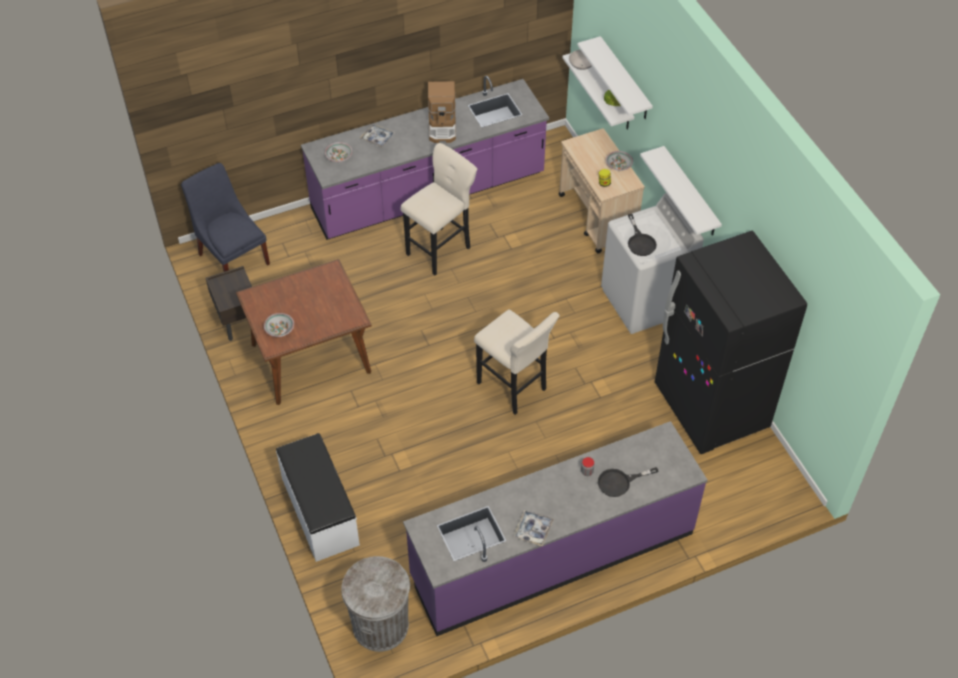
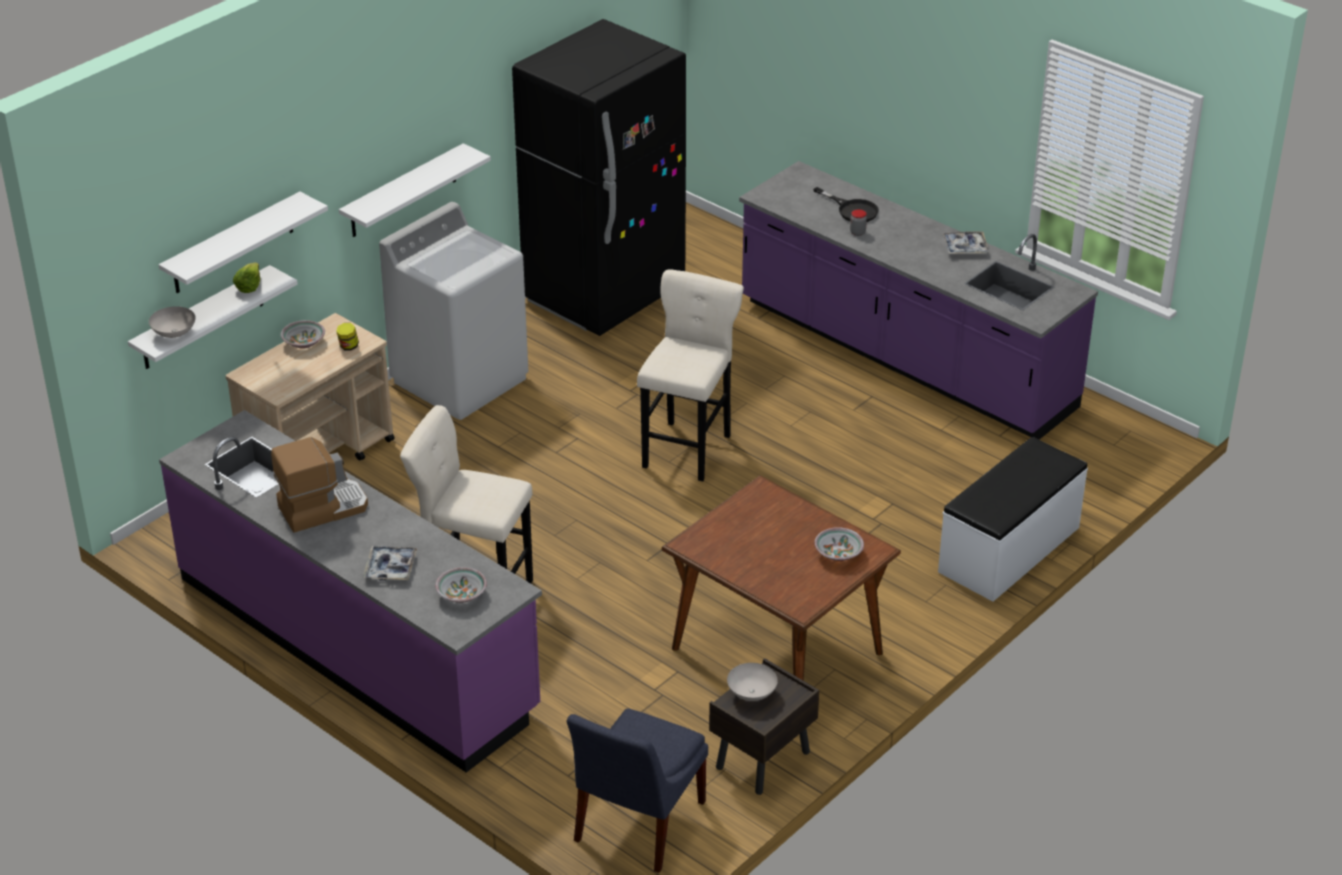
camera: 115 degrees left, 15 degrees down
(239, 286) = (751, 693): none -> white bowl
(380, 625) = (1108, 450): grey trash can -> none
(640, 241) = (475, 261): black frying pan -> none

